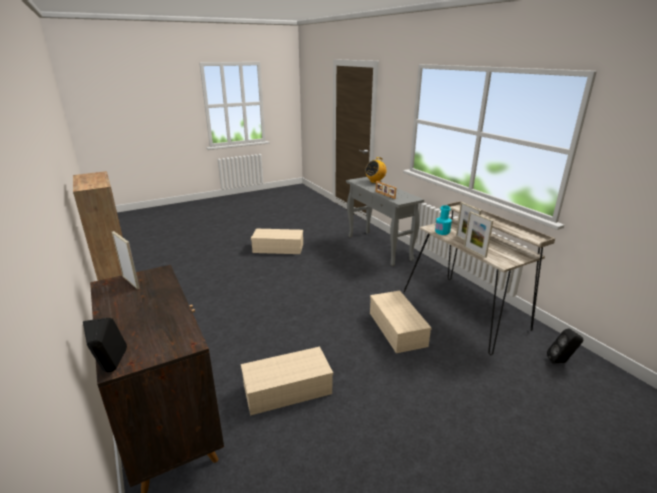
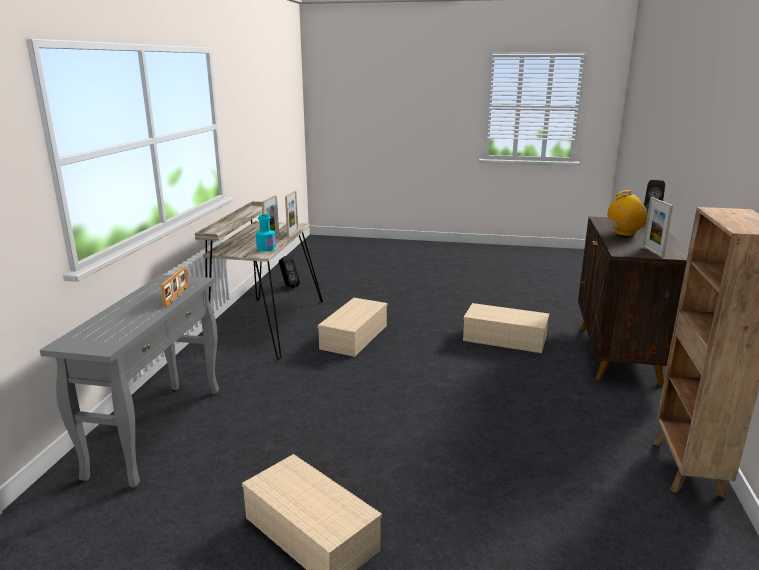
camera: 140 degrees left, 5 degrees down
(375, 181) = (87, 329): radio -> radio (624, 233)

